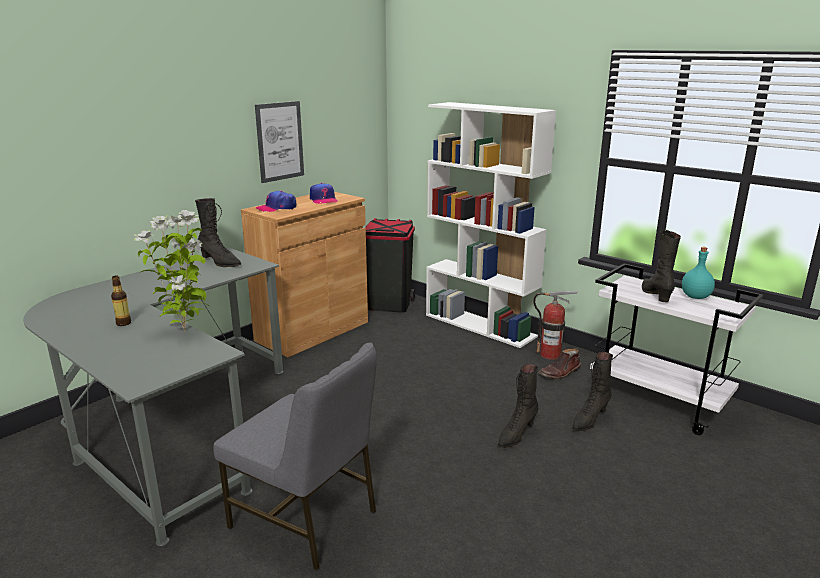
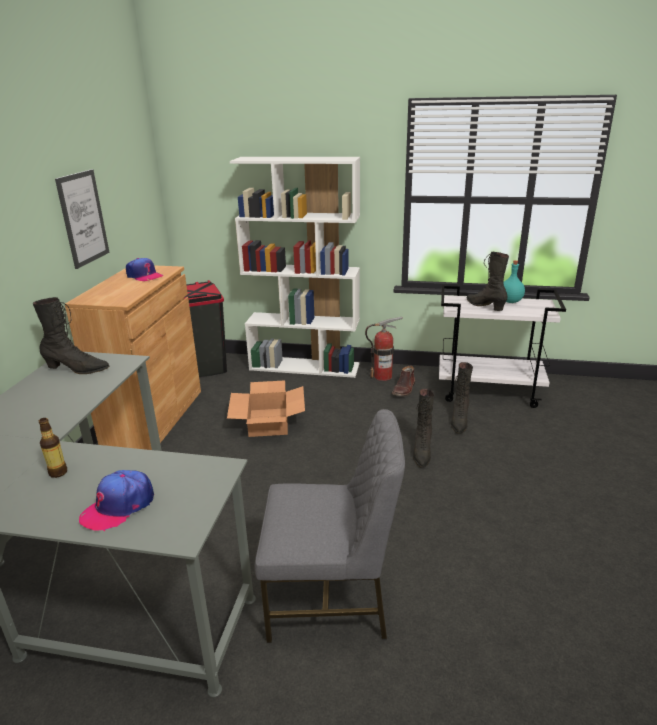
camera: 30 degrees left, 5 degrees up
(185, 330) = (147, 456): potted plant -> none
(277, 208) = (106, 294): cap -> cap (118, 506)
(398, 363) = (268, 422): none -> cardboard box

